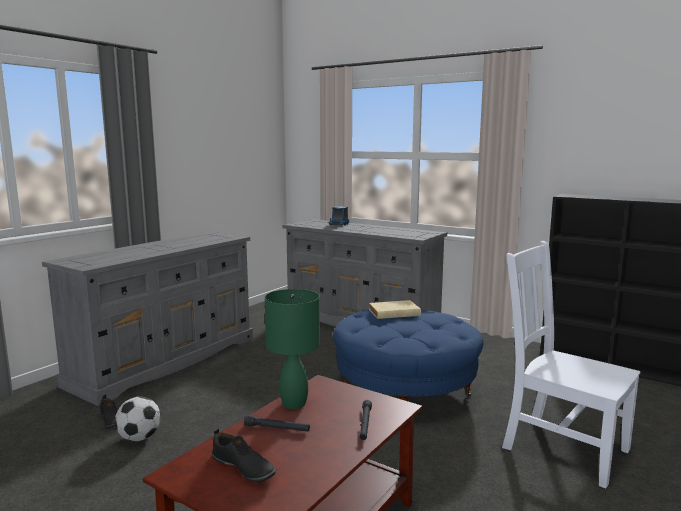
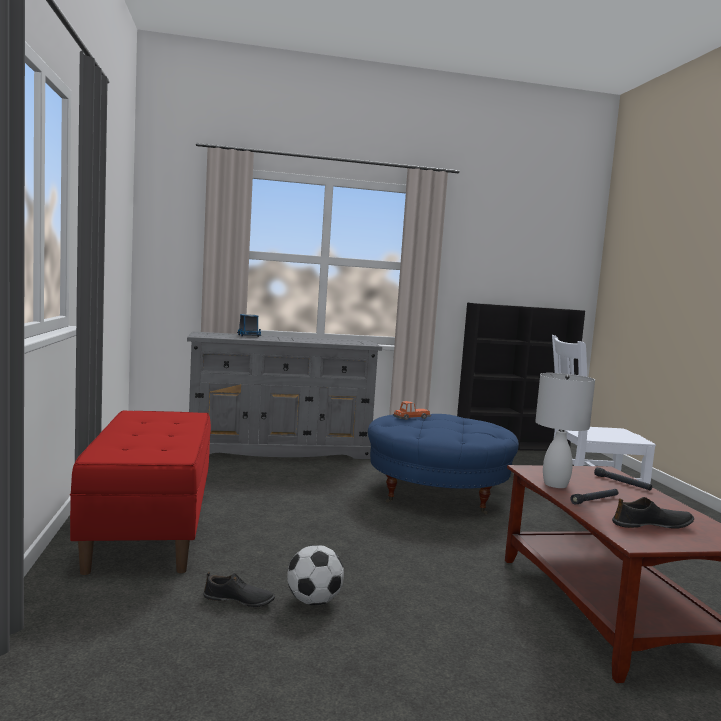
camera: 45 degrees left, 5 degrees down
(166, 360) = (149, 528): grey dresser -> red bench
(294, 404) = (556, 485): green table lamp -> white table lamp
(393, 313) = (411, 417): beige book -> toy car

